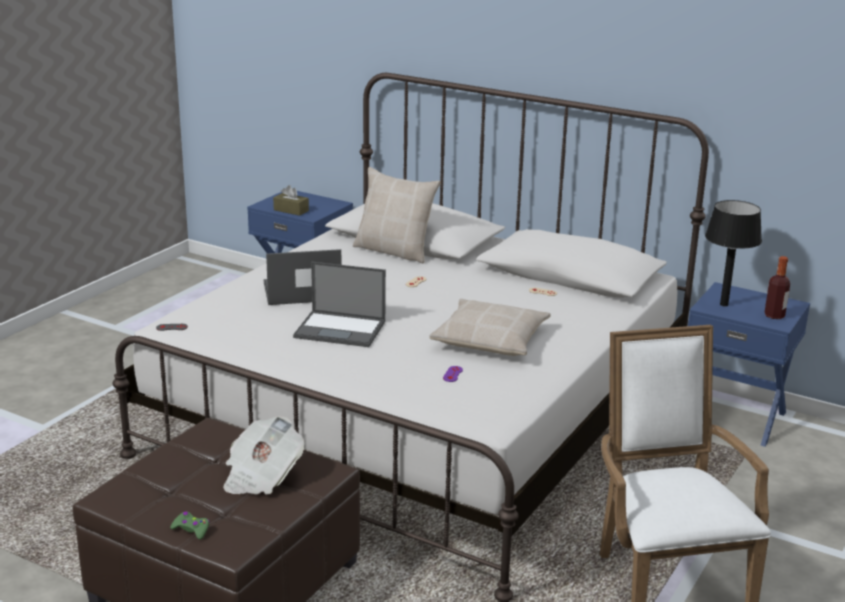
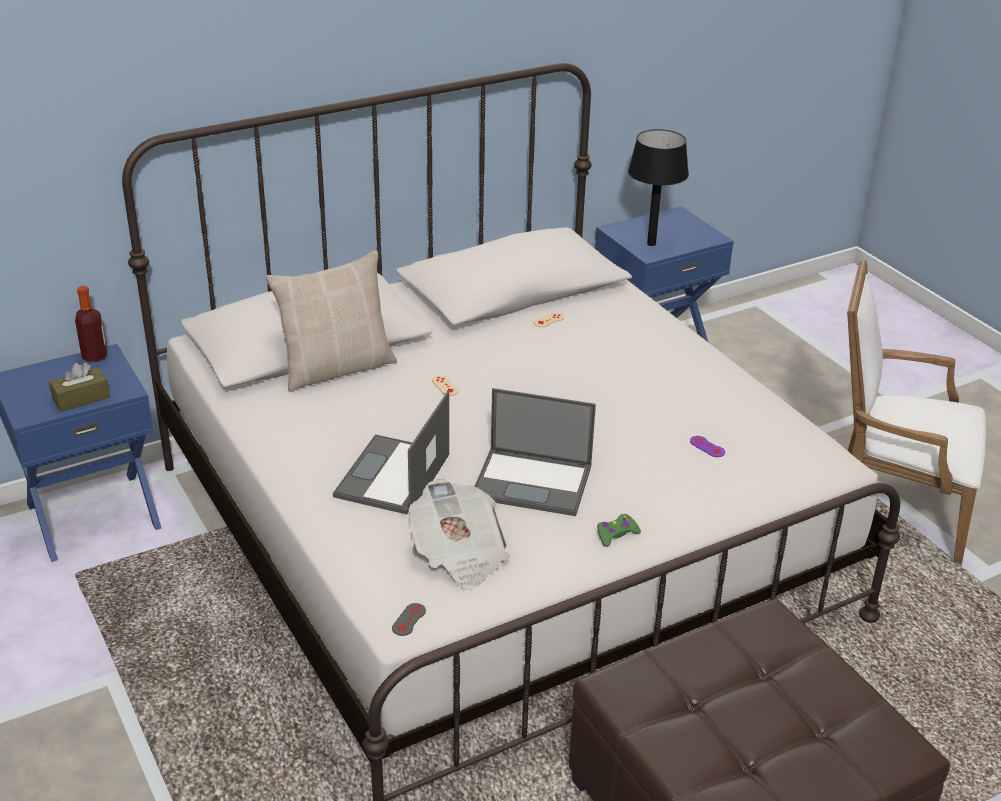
camera: 60 degrees left, 10 degrees up
(191, 529) = (850, 772): green game controller -> green game controller (616, 534)
(261, 476) = (758, 677): newspaper -> newspaper (459, 555)
(341, 329) = (534, 482): laptop -> laptop turned 60 degrees clockwise
(490, 339) = (640, 394): beige pillow -> none
(774, 315) = (695, 232): bottle -> bottle (94, 357)

